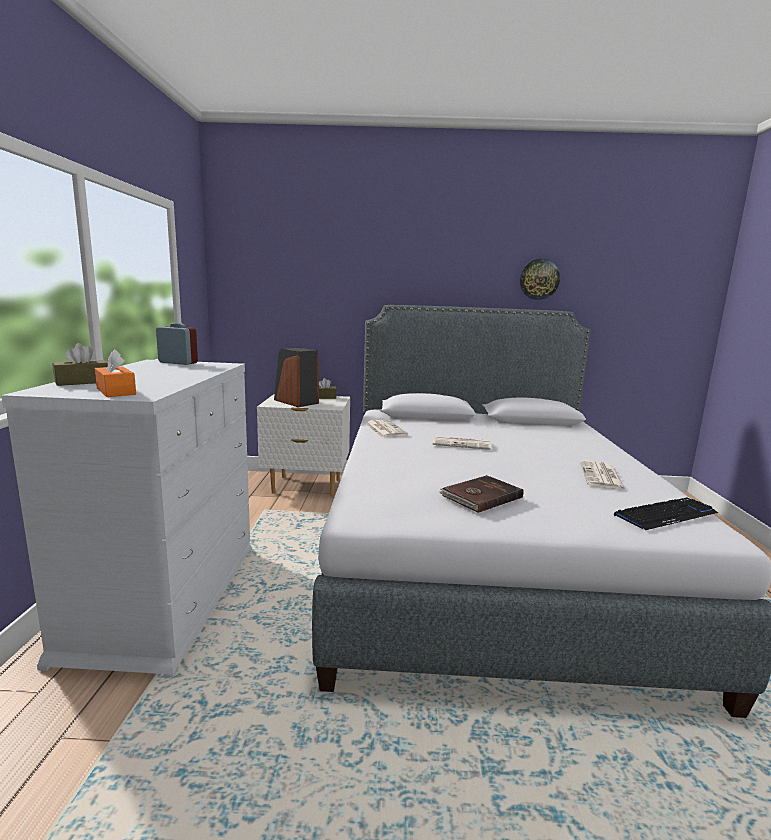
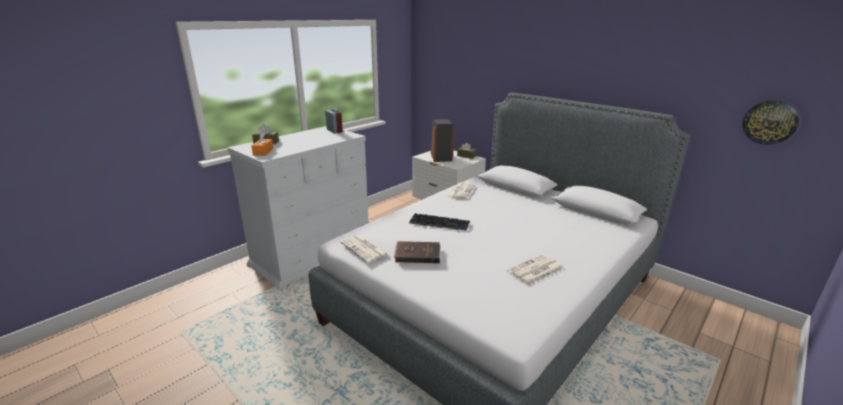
camera: 40 degrees right, 10 degrees up
(462, 444) = (488, 216): newspaper -> newspaper (364, 249)
(539, 279) = (649, 79): wall clock -> wall clock (769, 122)
(666, 515) = (511, 310): keyboard -> keyboard (439, 223)

